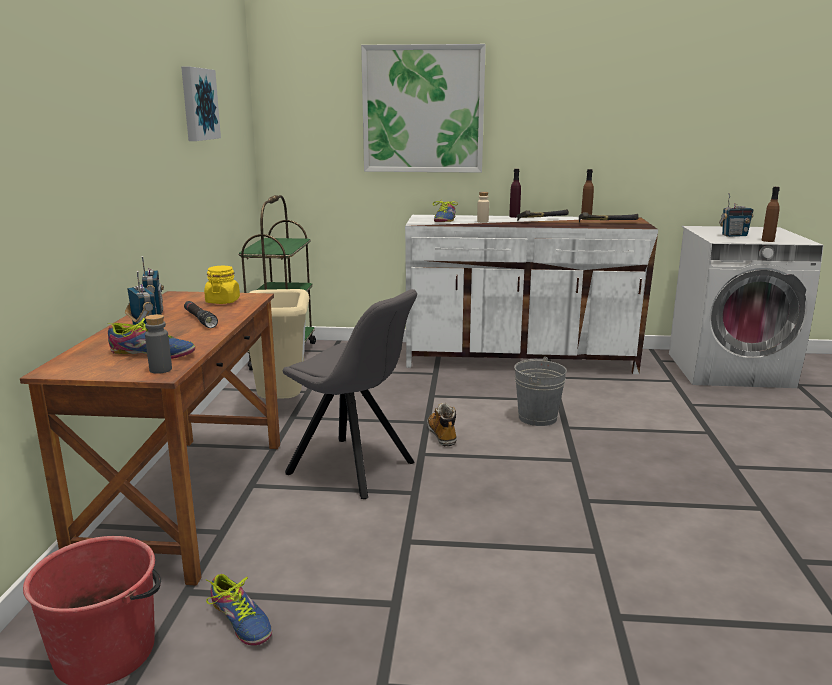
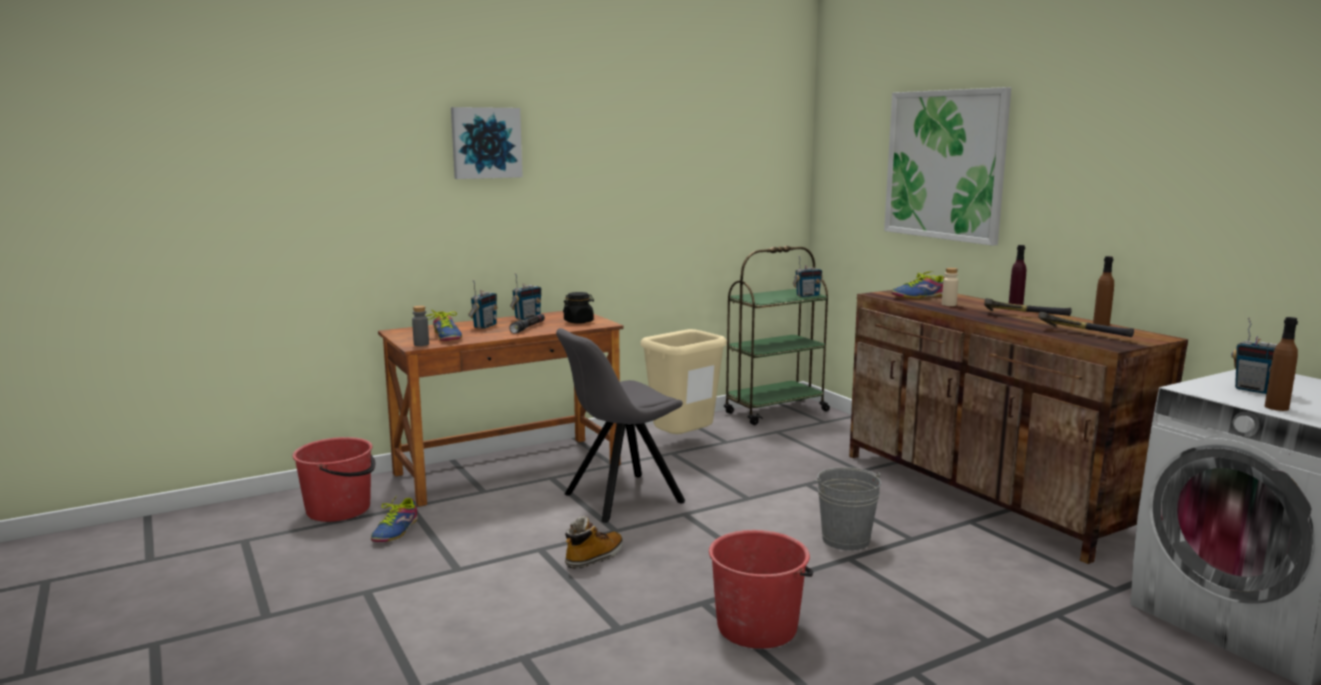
camera: 55 degrees right, 5 degrees down
(198, 104) = (683, 156): picture -> picture (486, 143)
(223, 301) = (578, 322): yellow jar -> black jar
(295, 241) = (807, 295): none -> radio
(352, 468) = (622, 498): grey chair -> grey chair turned 60 degrees clockwise
(442, 435) = (732, 511): boot -> boot (594, 557)
(521, 359) = (984, 495): white cabinet -> brown cabinet
(640, 493) = (757, 627): none -> red bucket

